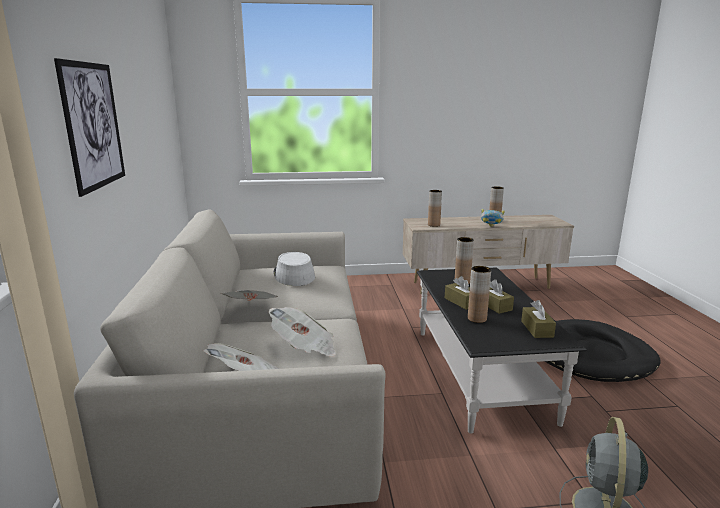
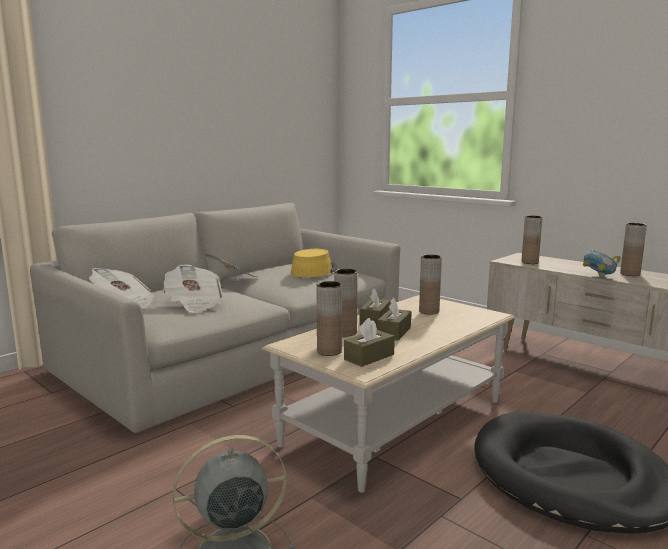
camera: 50 degrees right, 5 degrees down
(93, 125) = (162, 116): picture -> none
(293, 275) = (314, 271): grey hat -> yellow hat
(480, 372) = (396, 421): black coffee table -> beige coffee table
(512, 336) = (329, 351): none -> brown vase

